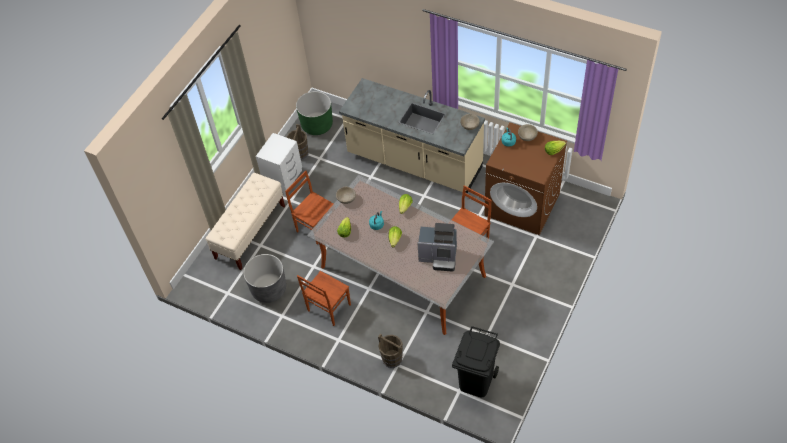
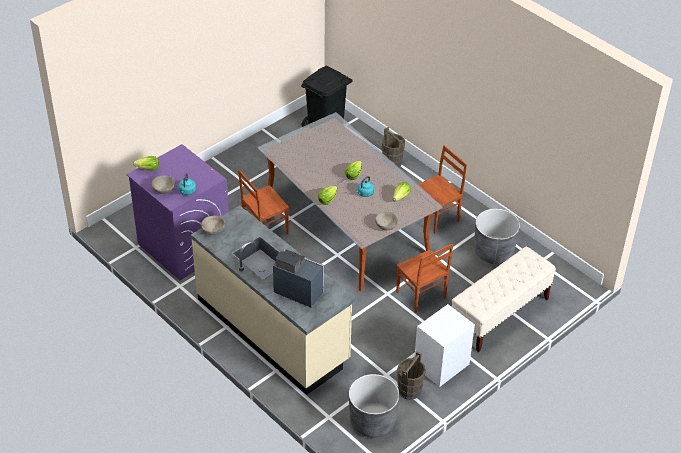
camera: 165 degrees left, 10 degrees down
(317, 125) = (372, 421): green planter -> grey planter
(439, 257) = (318, 149): coffee machine -> coffee machine (298, 290)
(522, 205) = (183, 246): brown washing machine -> purple washing machine

